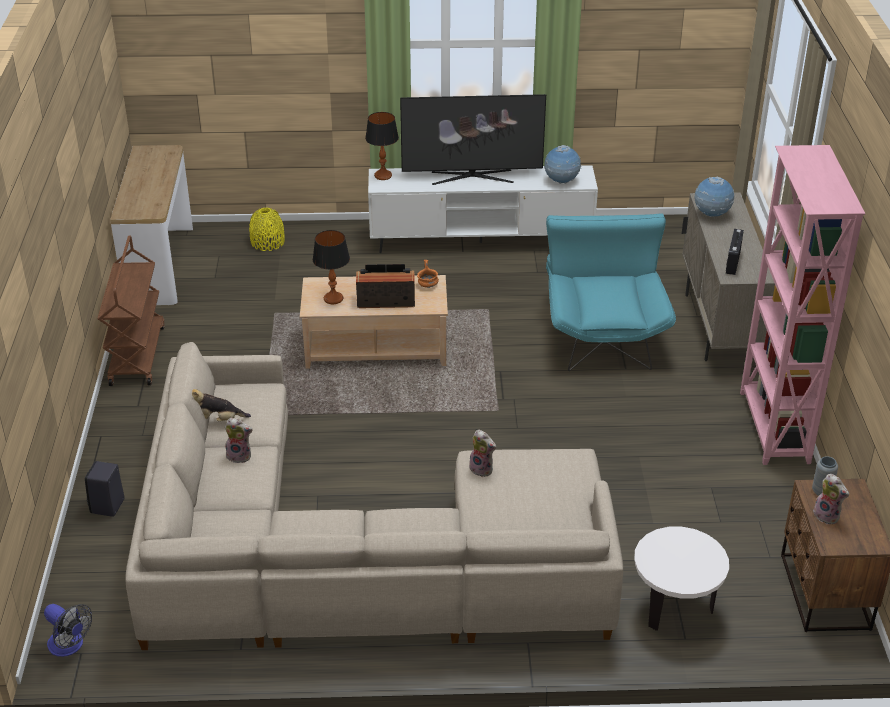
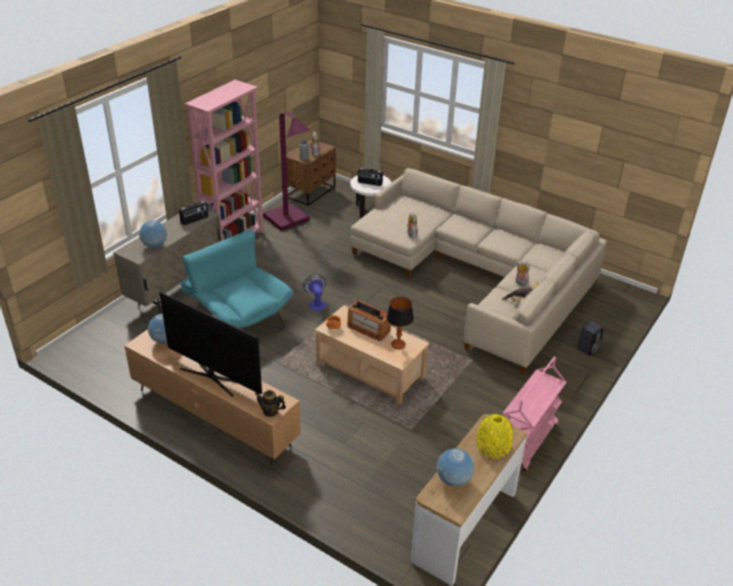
camera: 145 degrees left, 0 degrees up
(70, 646) = (628, 296): fan -> fan (316, 303)
(137, 355) = (527, 442): brown cart -> pink cart
(158, 165) = (453, 481): none -> globe
(267, 242) = (361, 505): yellow vase -> yellow vase (493, 446)
(382, 175) = (270, 411): table lamp -> teapot
(480, 242) = (214, 417): white tv stand -> brown tv stand
(602, 332) = (237, 317): turquoise armchair -> turquoise armchair turned 105 degrees clockwise
(680, 555) = (370, 183): none -> radio
(758, 506) = (290, 221): none -> purple floor lamp

